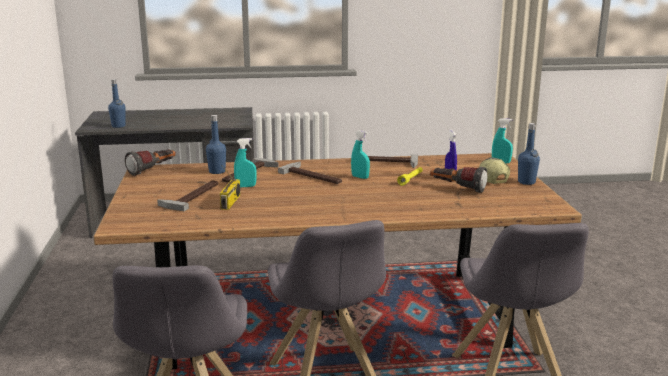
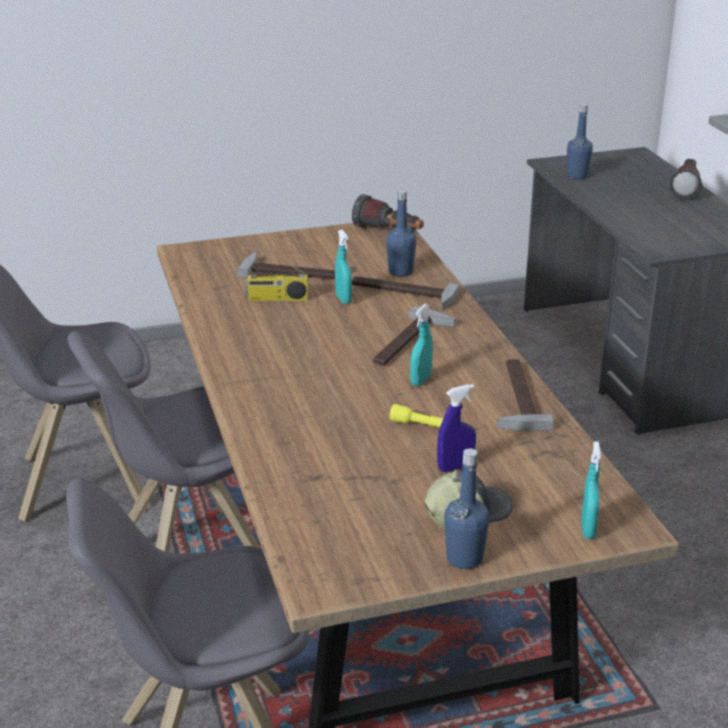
camera: 80 degrees right, 10 degrees up
(457, 188) = (394, 475): flashlight -> flashlight (685, 189)

